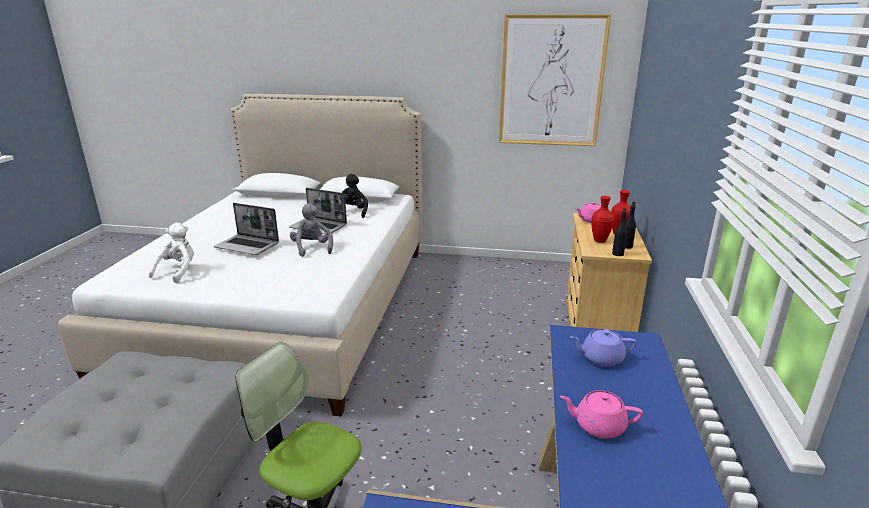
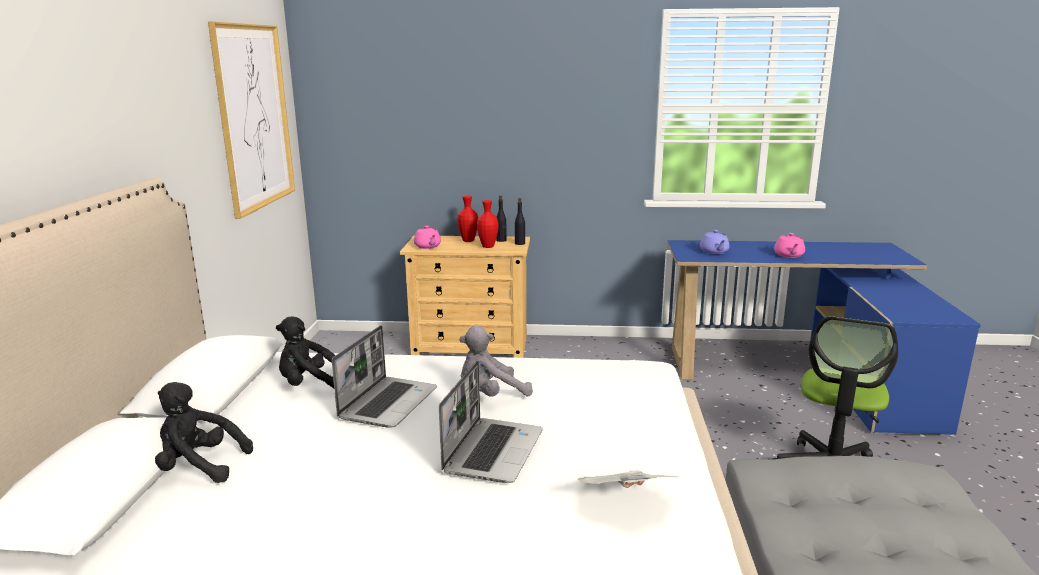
camera: 95 degrees left, 5 degrees down
(178, 272) = (625, 501): white plush toy -> newspaper
(287, 202) = (199, 467): none -> black plush toy

